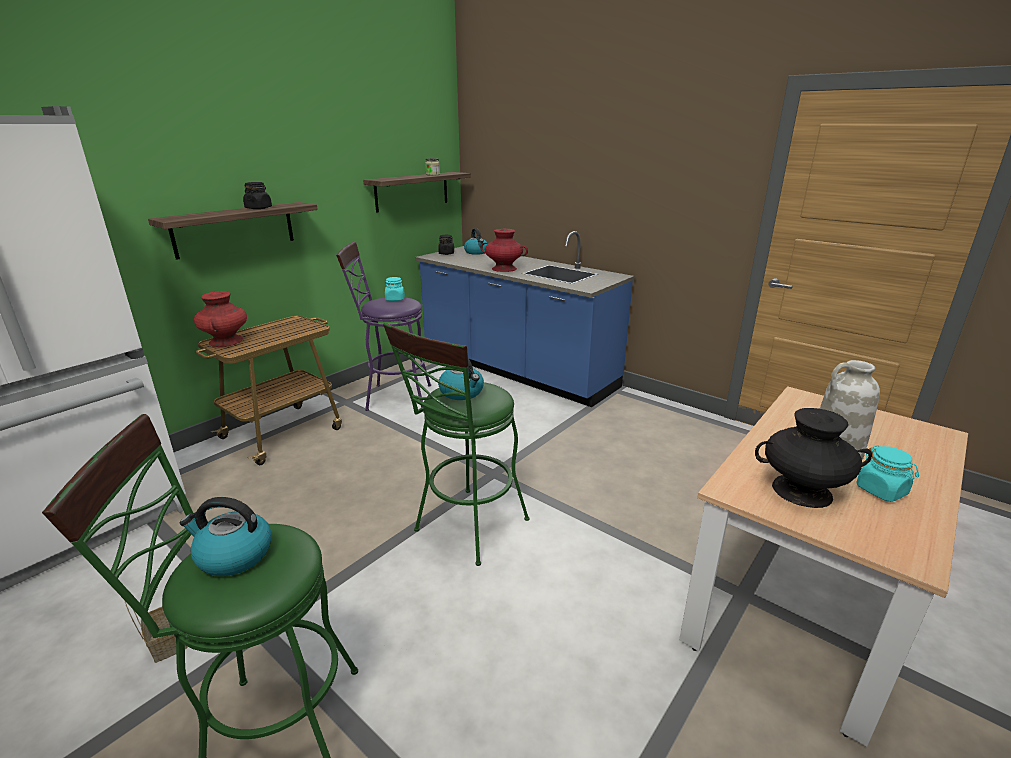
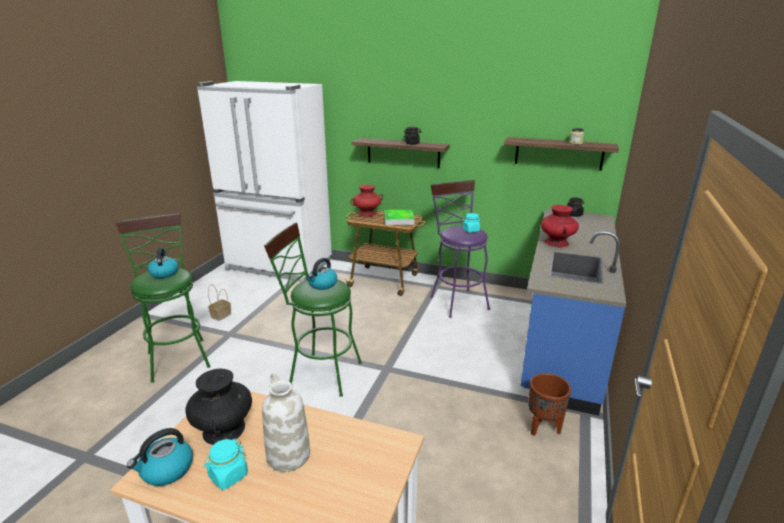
camera: 70 degrees right, 0 degrees up
(286, 327) = (399, 219): none -> tray
(476, 252) = (596, 223): kettle -> kettle (166, 470)
(628, 412) = (543, 428): none -> brown planter

